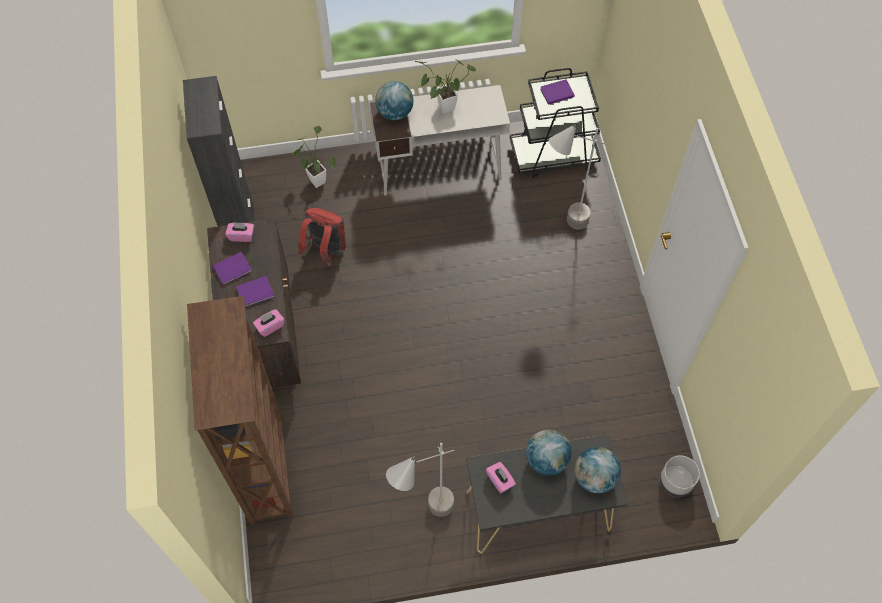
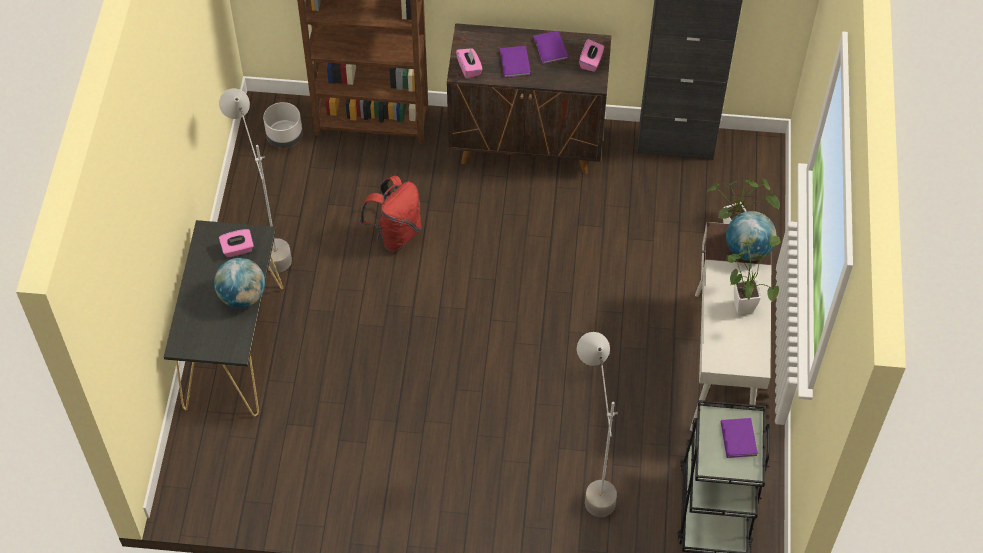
camera: 105 degrees right, 5 degrees down
(326, 251) = (627, 219): red backpack -> red backpack (395, 234)
(594, 477) = (205, 334): globe -> none
(675, 482) = (209, 494): grey planter -> grey planter (285, 137)

